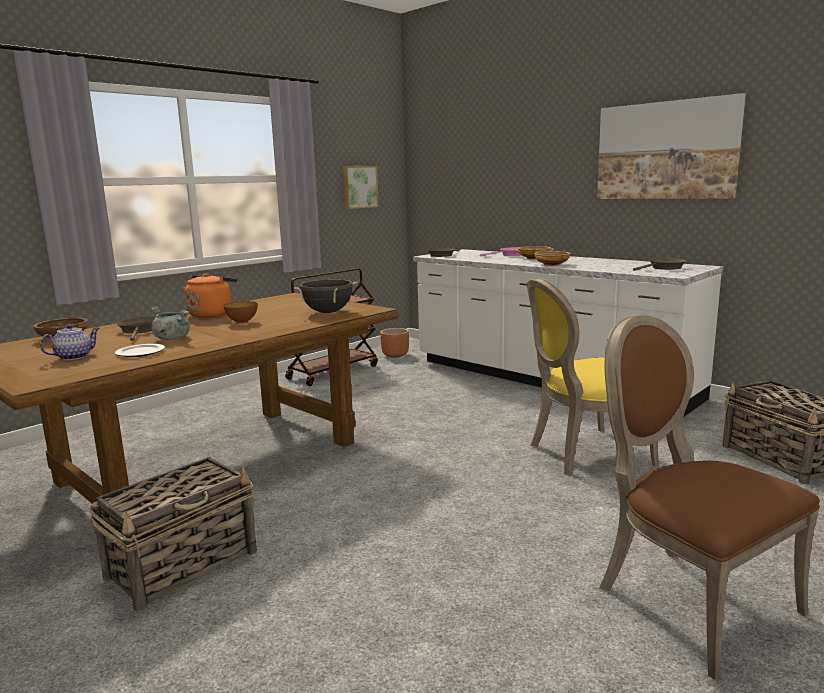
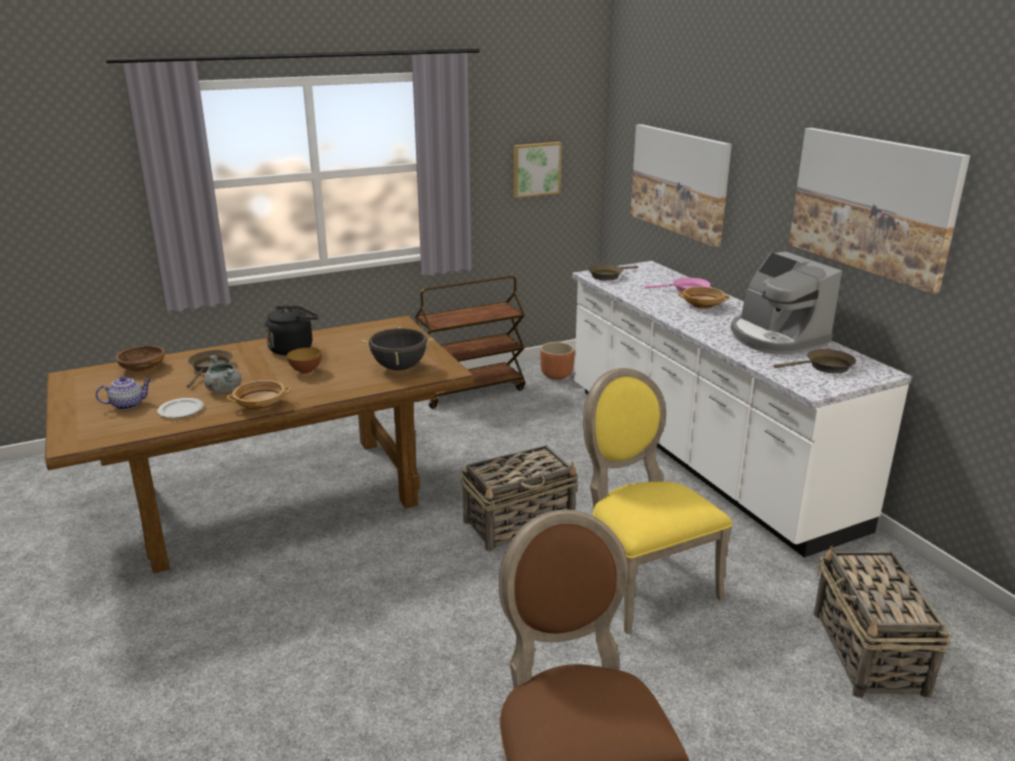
camera: 20 degrees right, 10 degrees up
(184, 564) = (185, 617): basket -> basket (520, 523)
(212, 314) = (293, 348): orange kettle -> black kettle
(482, 181) = (679, 182): none -> picture
(551, 264) = (701, 328): beige bowl -> beige bowl (261, 405)
(584, 453) = (641, 581): yellow chair -> yellow chair turned 60 degrees clockwise
(609, 263) = (776, 338): none -> coffee machine

